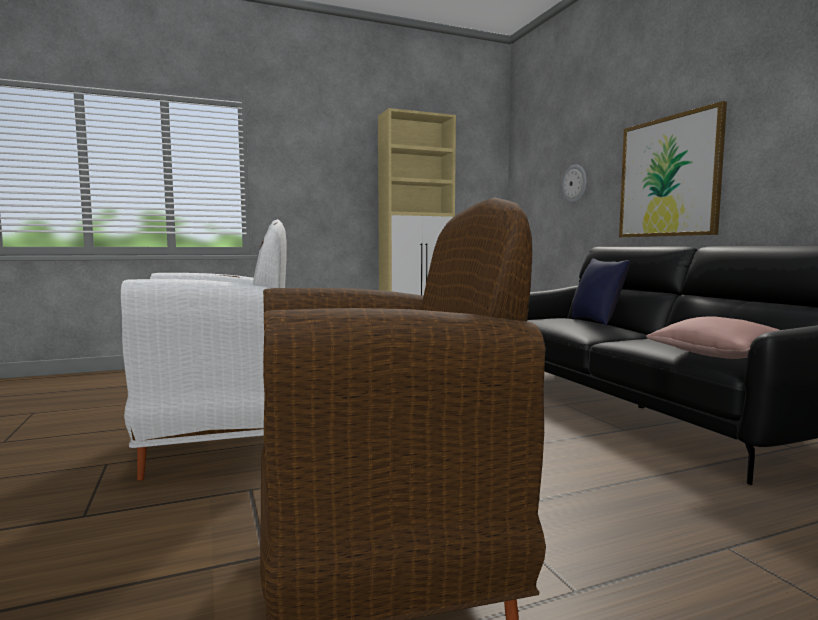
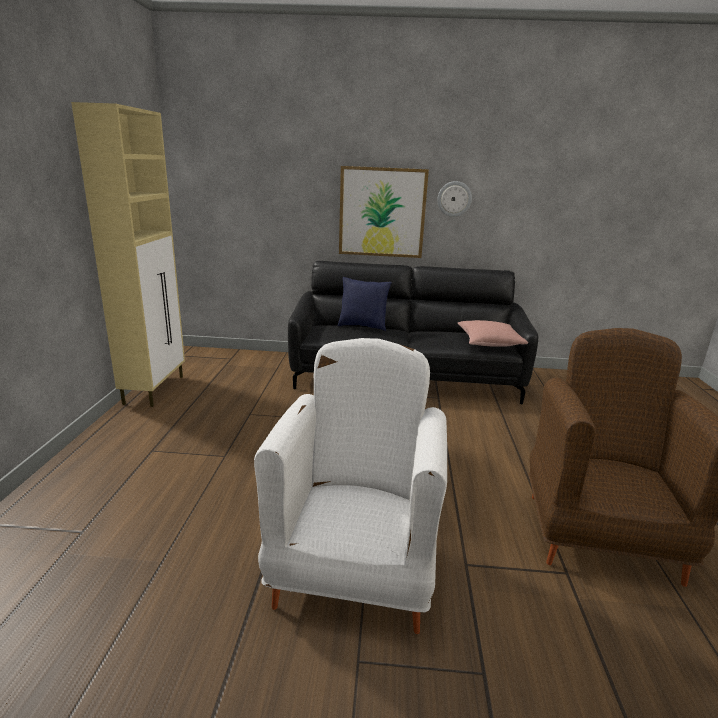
camera: 65 degrees left, 15 degrees up
(575, 183) = (279, 200): wall clock -> wall clock (454, 199)

